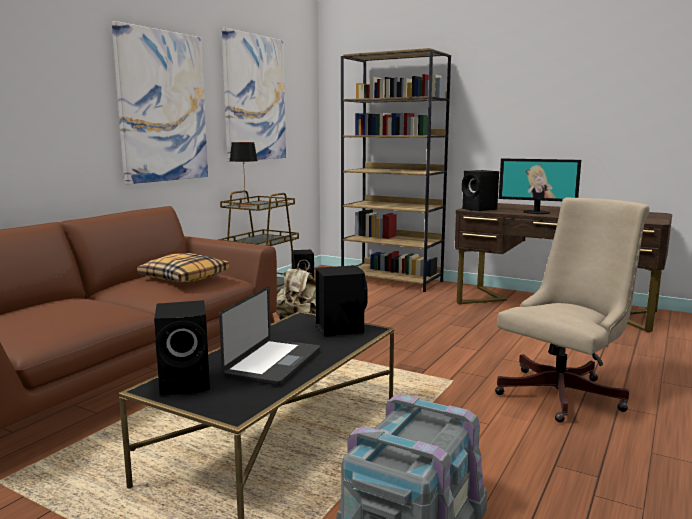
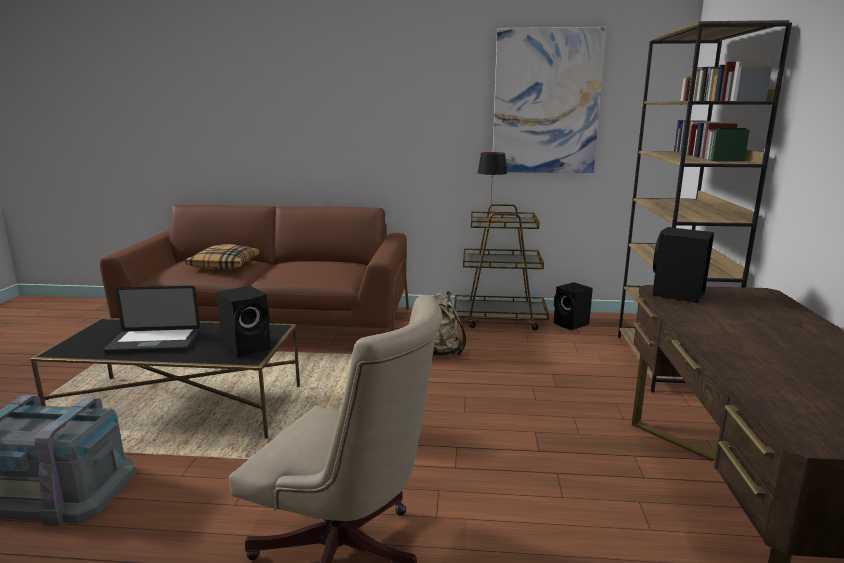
camera: 65 degrees right, 5 degrees up
(162, 107) = (408, 117): picture -> none
(184, 278) = (316, 269): pillow -> pillow (225, 265)
(187, 382) = (114, 328): black speaker -> none
(536, 212) = (724, 329): monitor -> none

